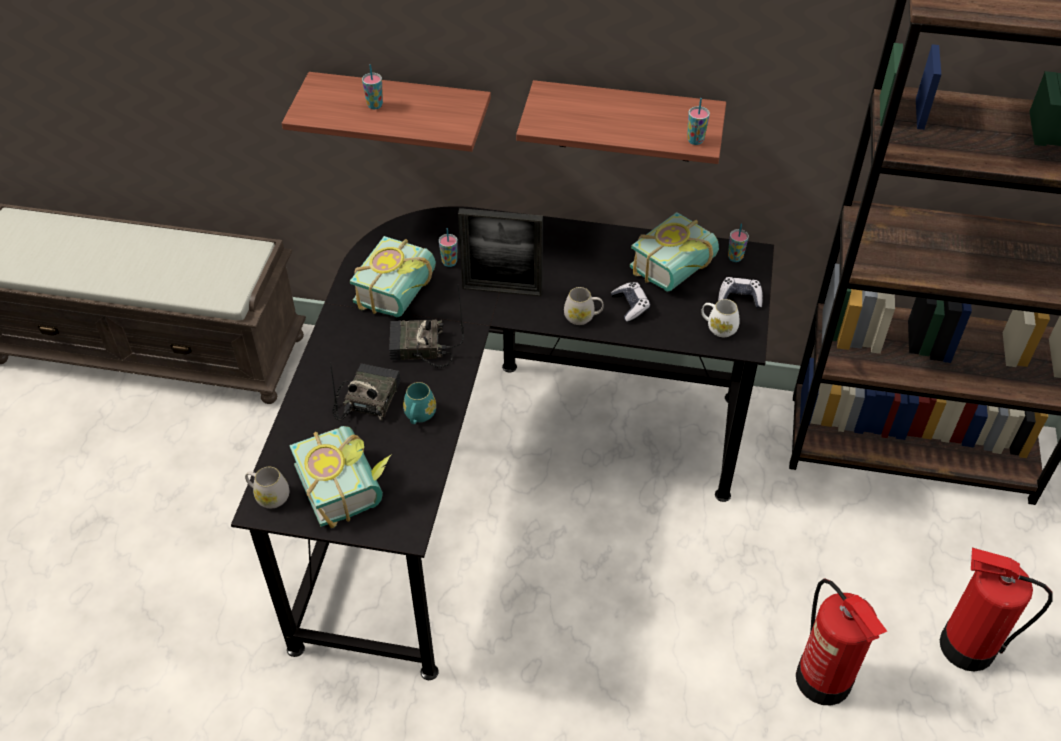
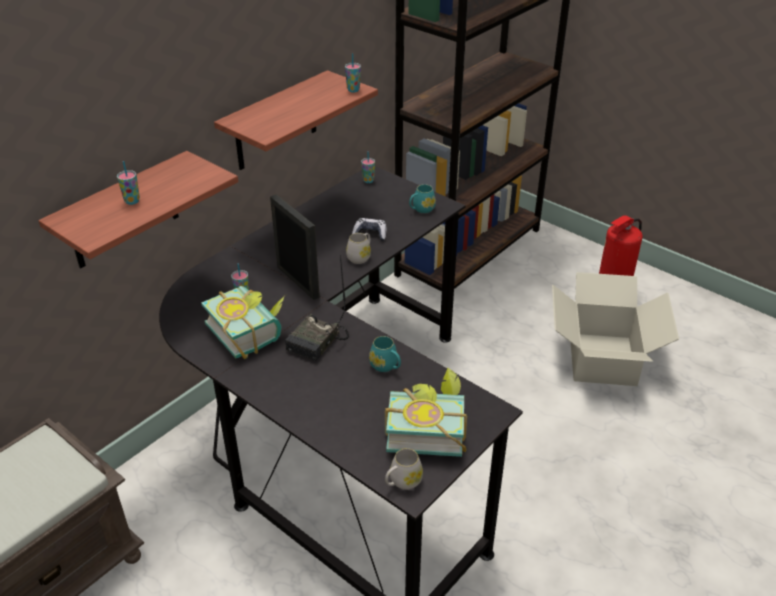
camera: 60 degrees left, 10 degrees down
(366, 398) = (344, 388): radio -> none
(502, 290) = (297, 281): picture frame -> picture frame turned 75 degrees counterclockwise
(679, 271) = (358, 204): book -> none
(718, 327) = (421, 209): white mug -> turquoise mug
(739, 298) = (404, 192): game controller -> none
(824, 680) = (603, 359): fire extinguisher -> cardboard box

